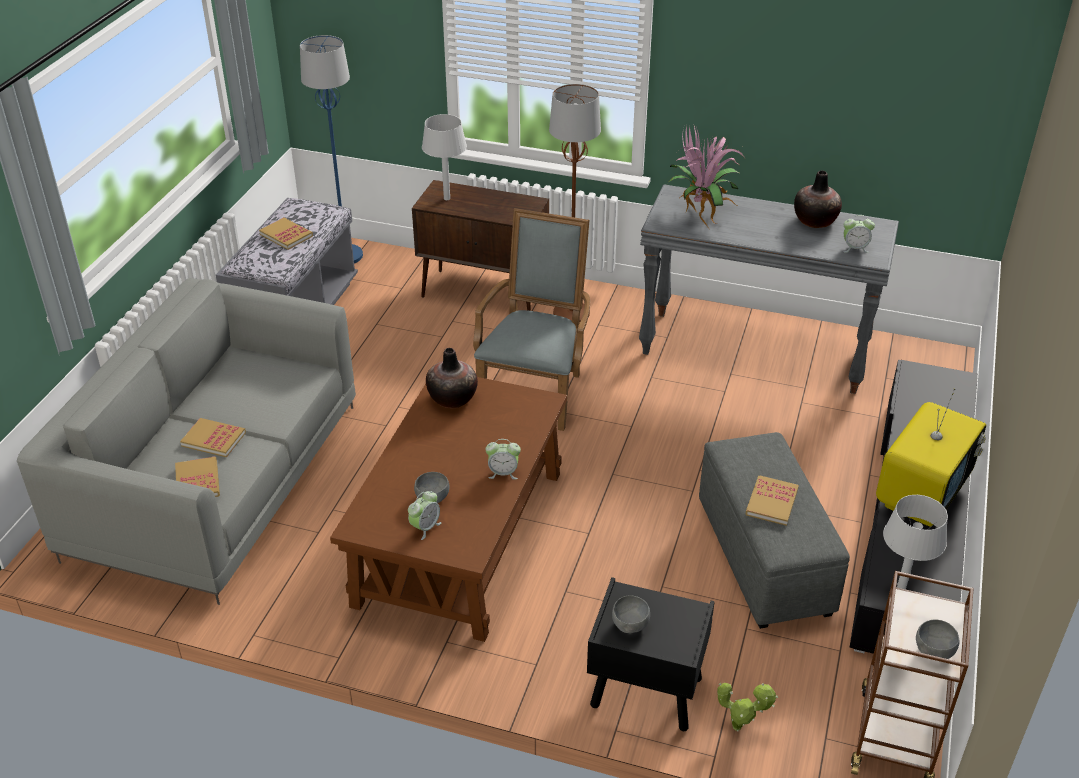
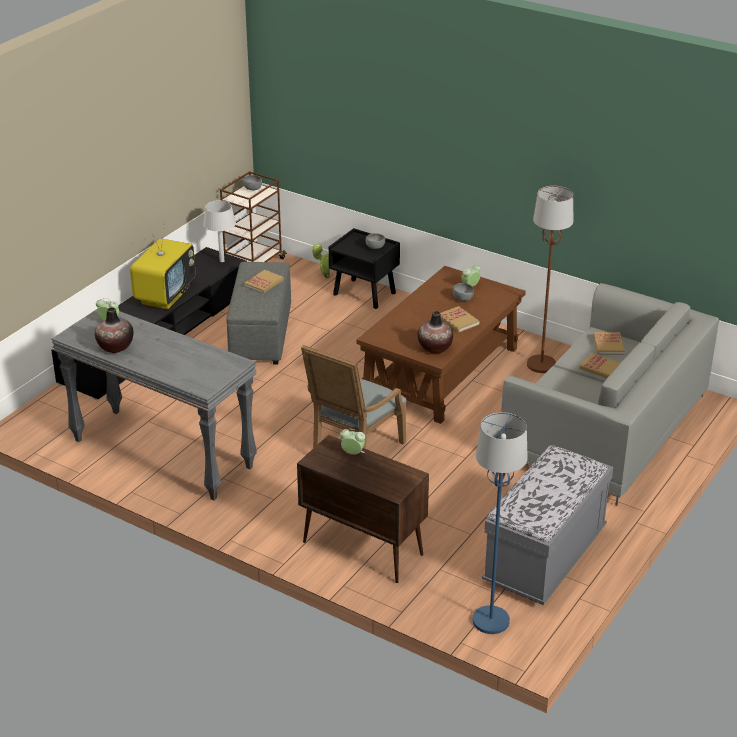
camera: 165 degrees left, 5 degrees down
(286, 235) = (549, 487): book -> book (458, 321)
(446, 199) = (392, 478): grey table lamp -> none
(503, 473) = (416, 304): alarm clock -> alarm clock (352, 453)
(571, 313) = (291, 513): brown floor lamp -> brown floor lamp (541, 365)
(702, 211) = (196, 368): potted plant -> none
(921, 494) = (165, 295): television -> television turned 150 degrees clockwise

